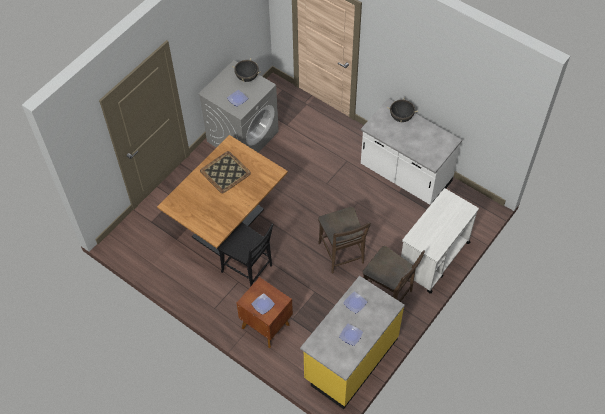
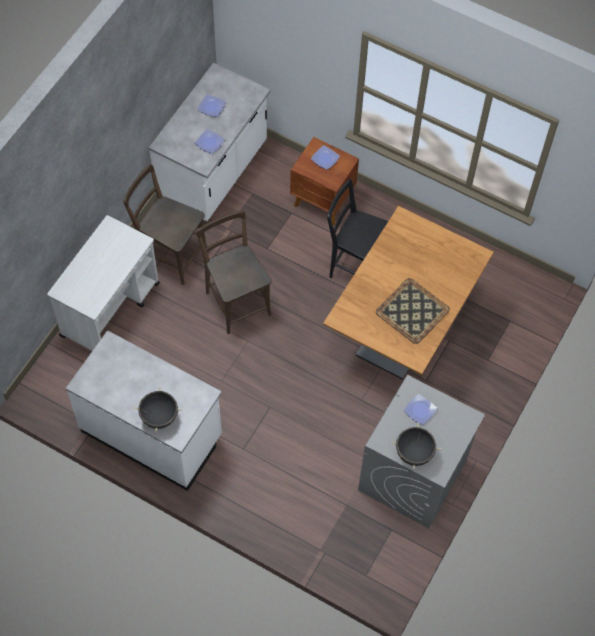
camera: 170 degrees right, 5 degrees up
(350, 359) = (214, 174): yellow counter -> white counter

